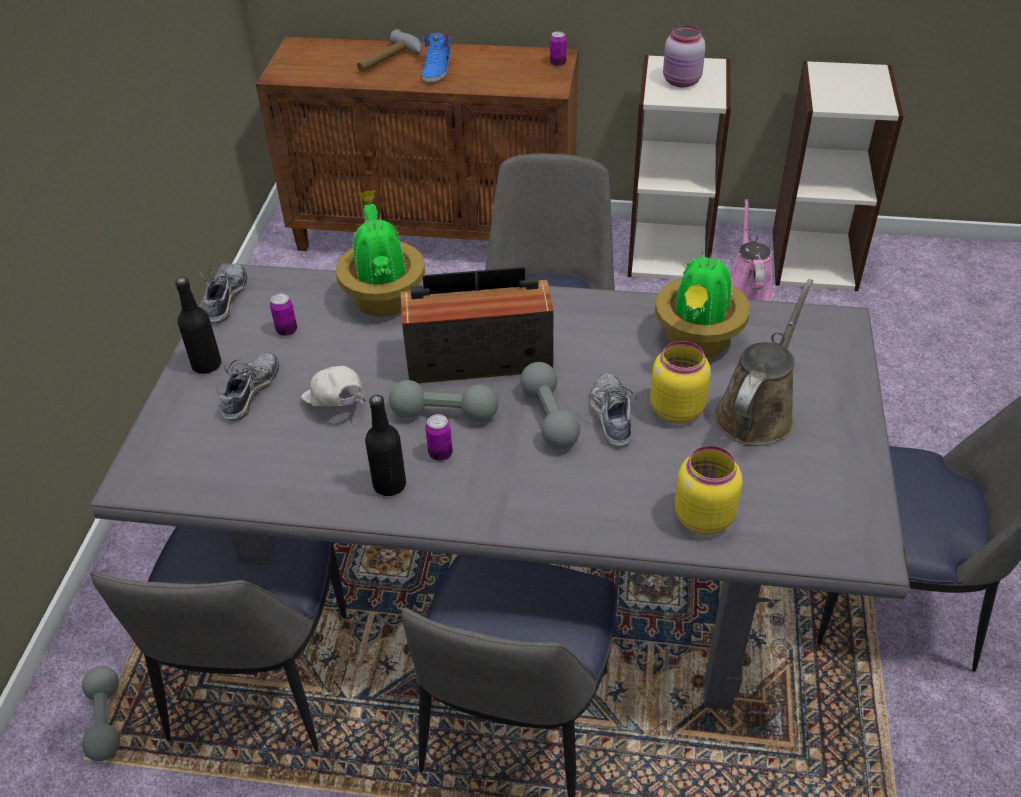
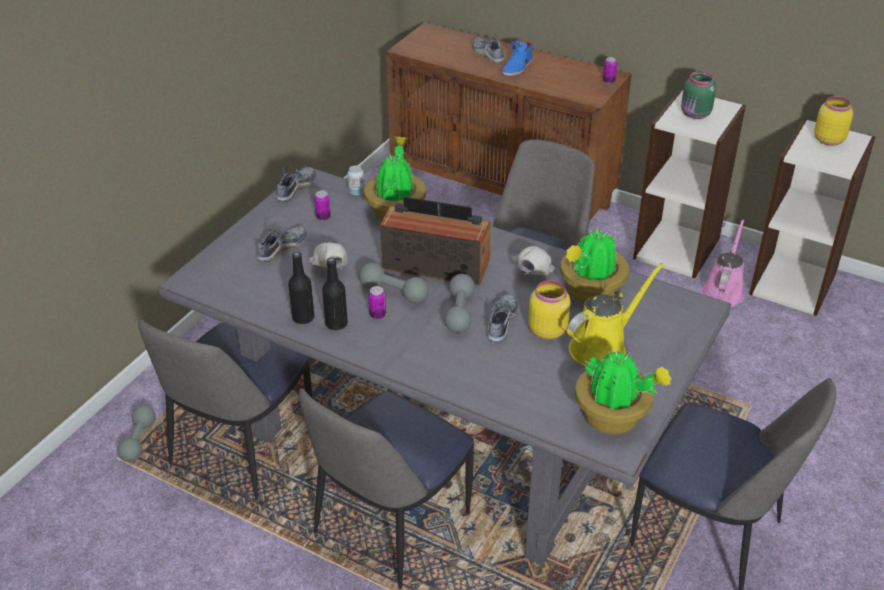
camera: 20 degrees right, 5 degrees down
(207, 365) = (263, 225): black bottle -> black bottle (303, 318)
(314, 282) = (356, 192): none -> can
(390, 61) = (487, 54): hammer -> shoe
(612, 336) = (533, 274): none -> white cap
(681, 82) = (695, 114): pink jar -> green jar
(701, 516) = (522, 397): yellow jar -> yellow jar (828, 139)
(757, 412) = (602, 347): brown watering can -> yellow watering can
(834, 509) = (613, 418): none -> potted plant

